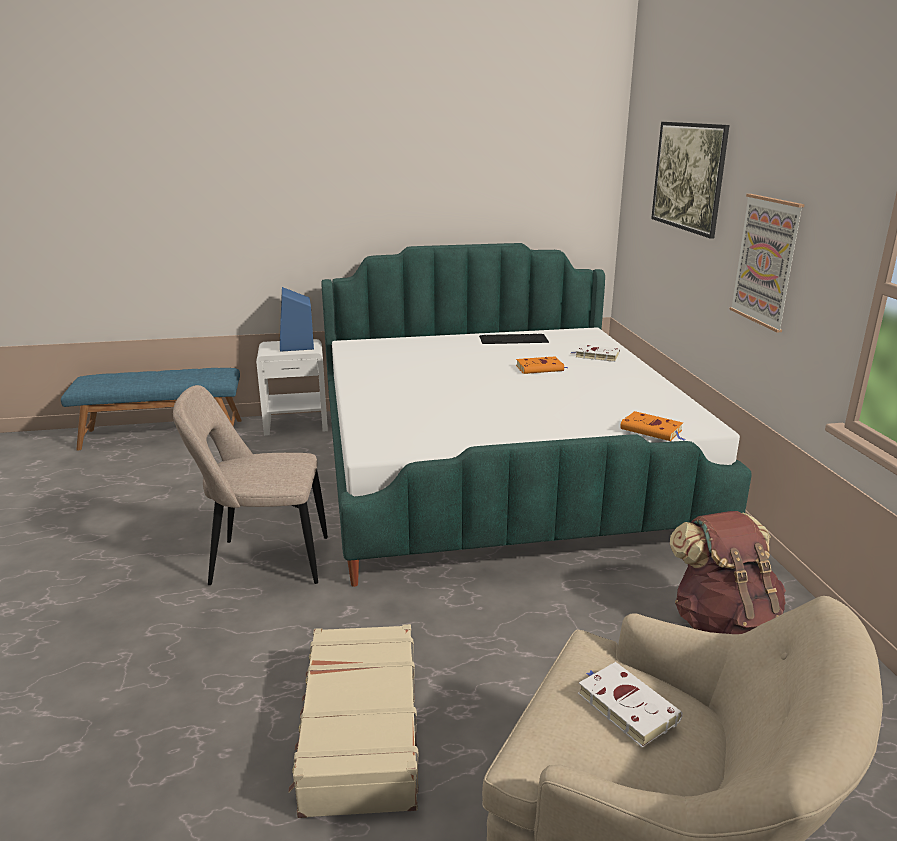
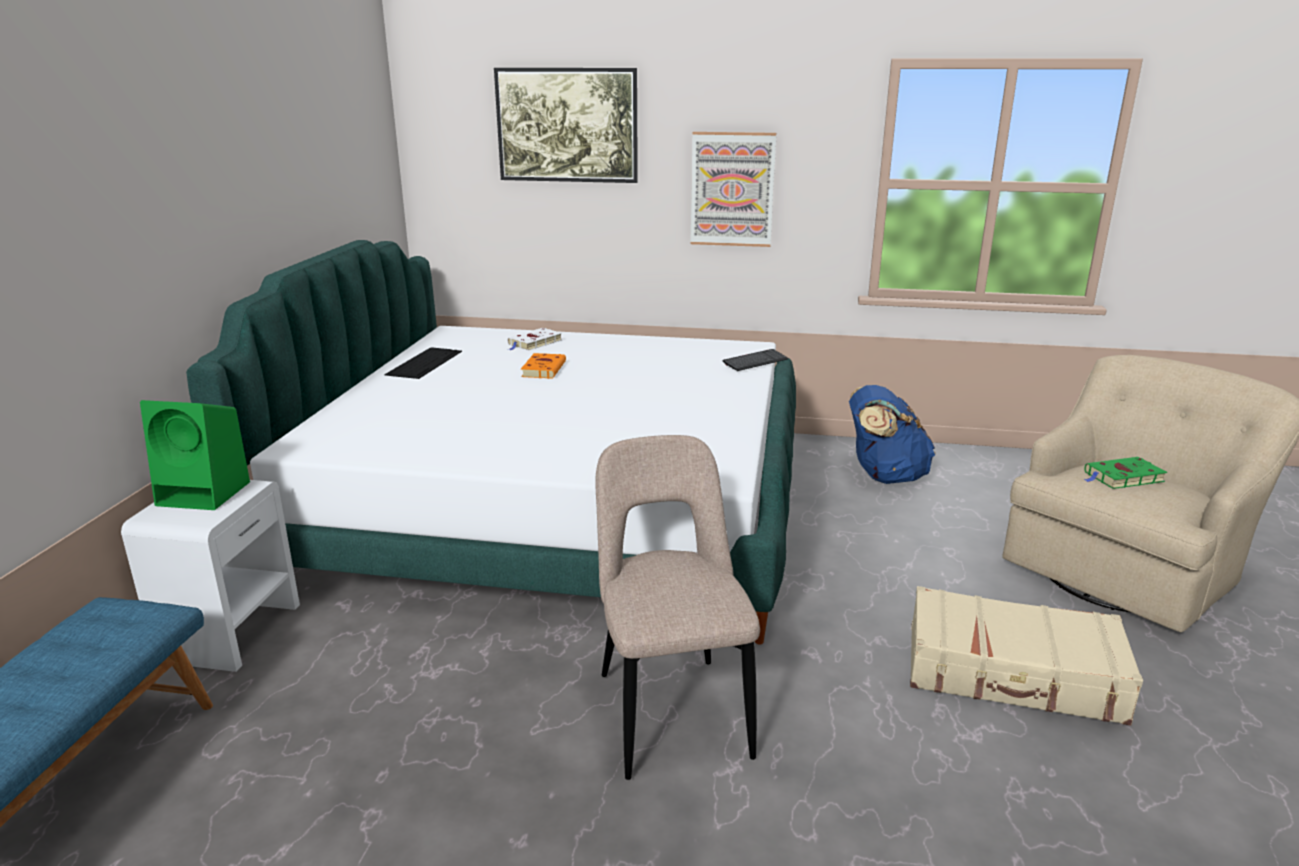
camera: 70 degrees left, 0 degrees up
(263, 561) = (670, 709): beige chair -> beige chair turned 150 degrees clockwise
(297, 346) = (206, 493): blue speaker -> green speaker
(625, 706) = (1122, 477): white book -> green book
(653, 430) = (755, 362): orange book -> keyboard
(722, 622) = (884, 476): brown backpack -> blue backpack

